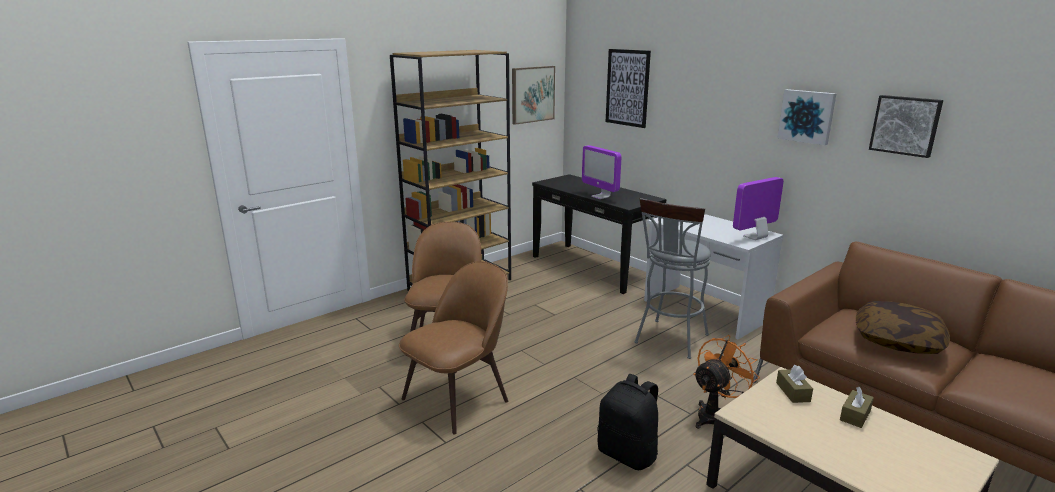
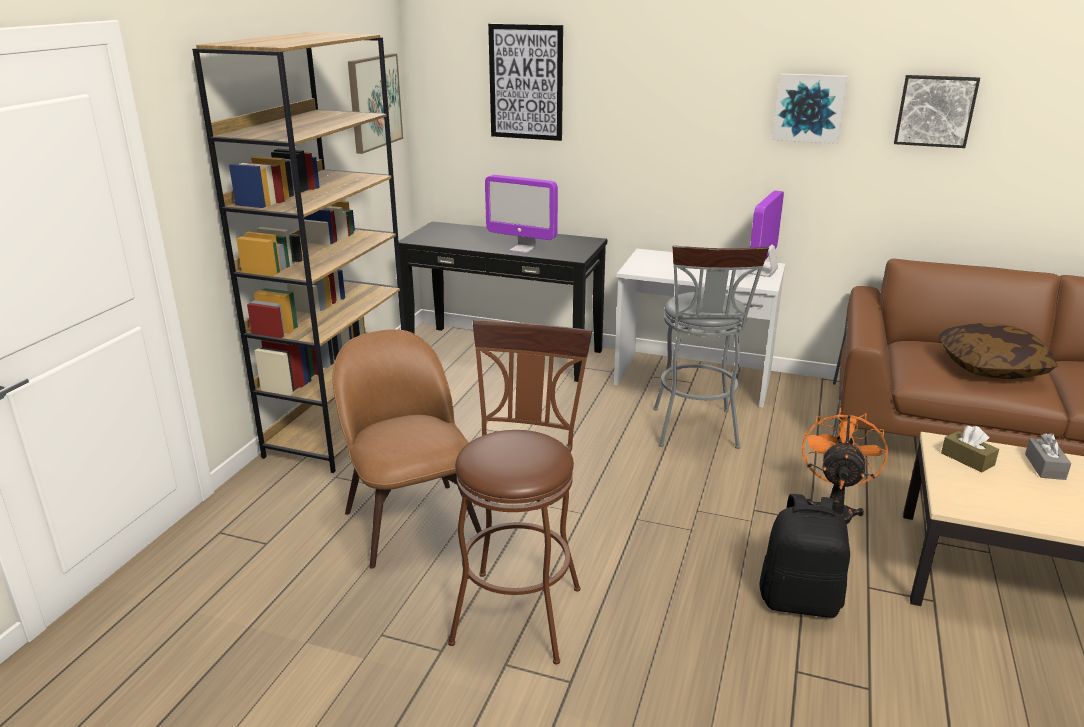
camera: 30 degrees left, 5 degrees up
(458, 398) = (519, 606): brown chair -> brown stool
(855, 415) = (1044, 467): brown tissue box -> grey tissue box

